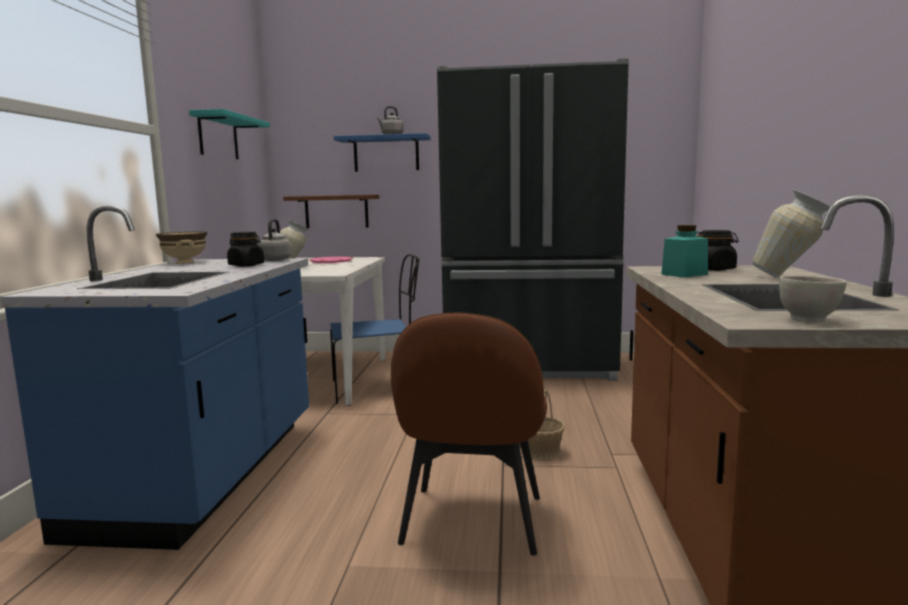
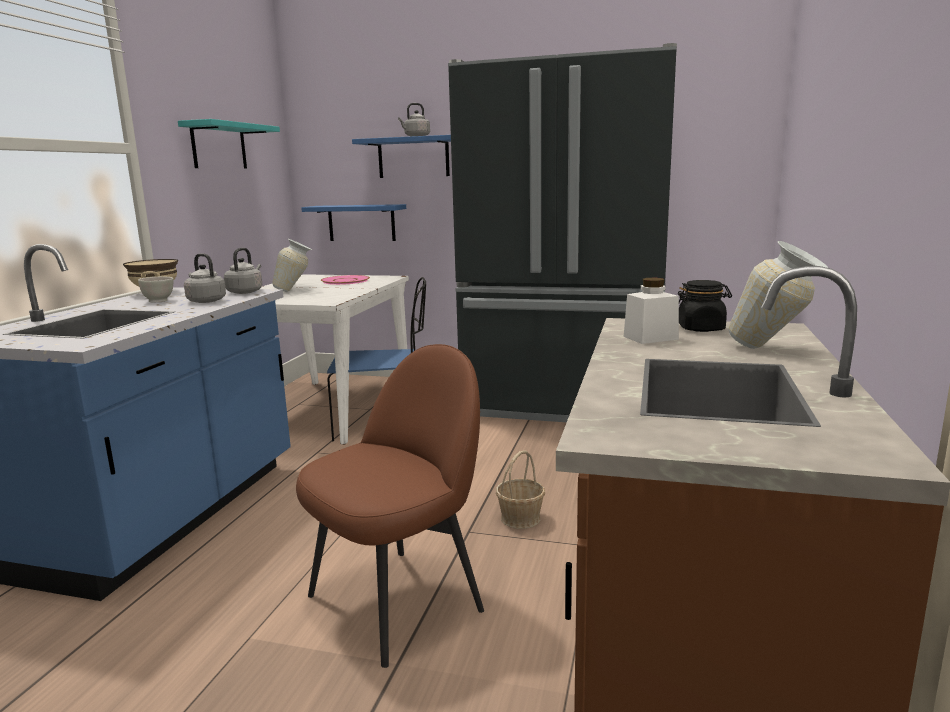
camera: 10 degrees right, 5 degrees up
(246, 265) = (205, 301): black jar -> grey kettle
(336, 211) = (361, 223): brown shelf -> blue shelf
(472, 522) = (399, 600): brown chair -> brown chair turned 150 degrees counterclockwise
(684, 274) = (650, 338): turquoise jar -> white jar
(808, 319) = (675, 439): white bowl -> white bowl (159, 301)

